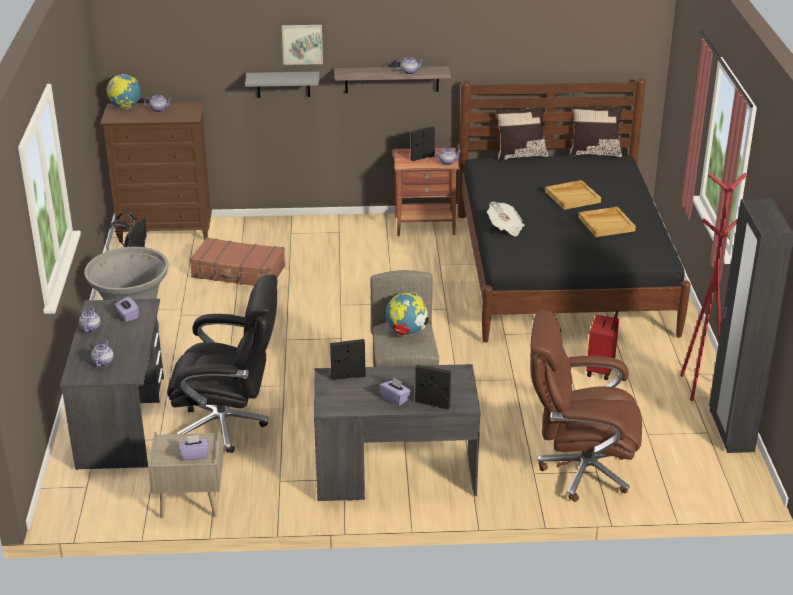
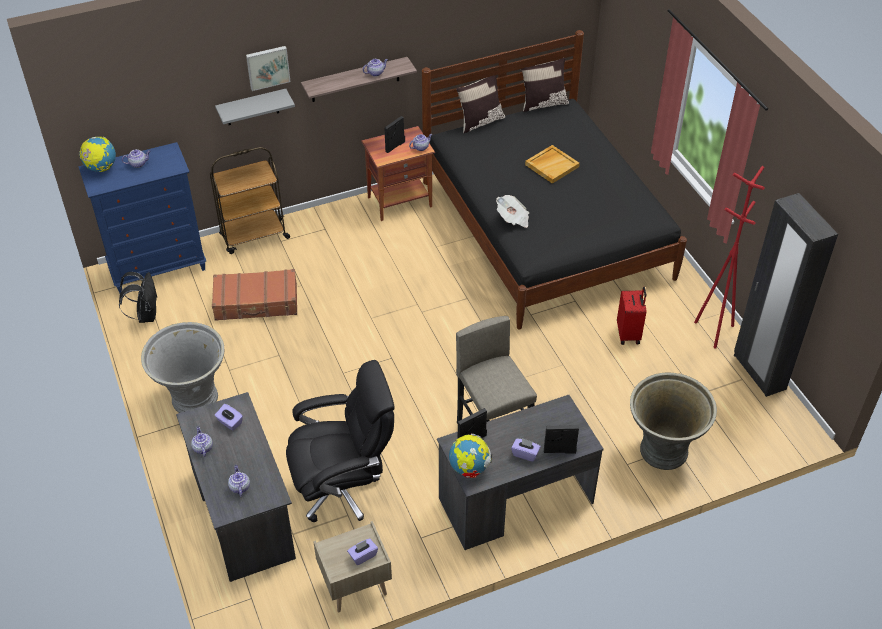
camera: 20 degrees left, 15 degrees up
(166, 231) = (158, 268): brown dresser -> blue dresser
(268, 225) = (254, 237): none -> brown cart
(406, 332) = (497, 374): globe -> globe (469, 468)
(579, 471) = (662, 451): brown office chair -> grey planter
(606, 224) = (596, 192): beige tray -> none

